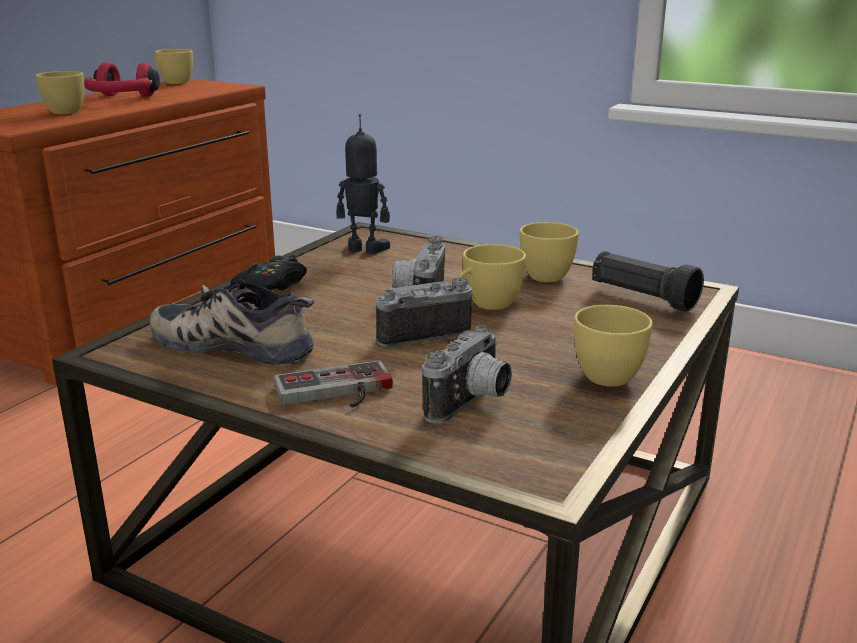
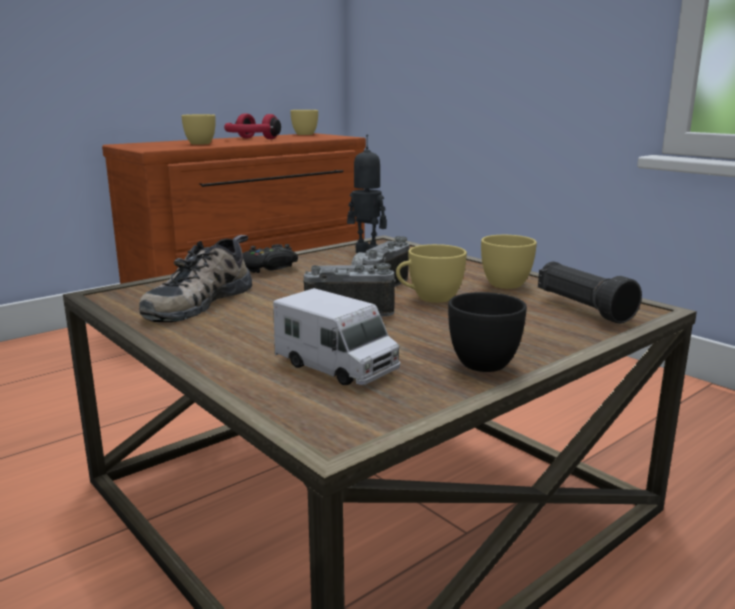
camera: 20 degrees right, 5 degrees down
(236, 344) = (198, 301): shoe -> shoe turned 105 degrees counterclockwise
(336, 392) = (231, 341): game controller -> none
(473, 404) = (336, 366): camera -> toy truck
(605, 373) = (484, 360): yellow cup -> black cup

